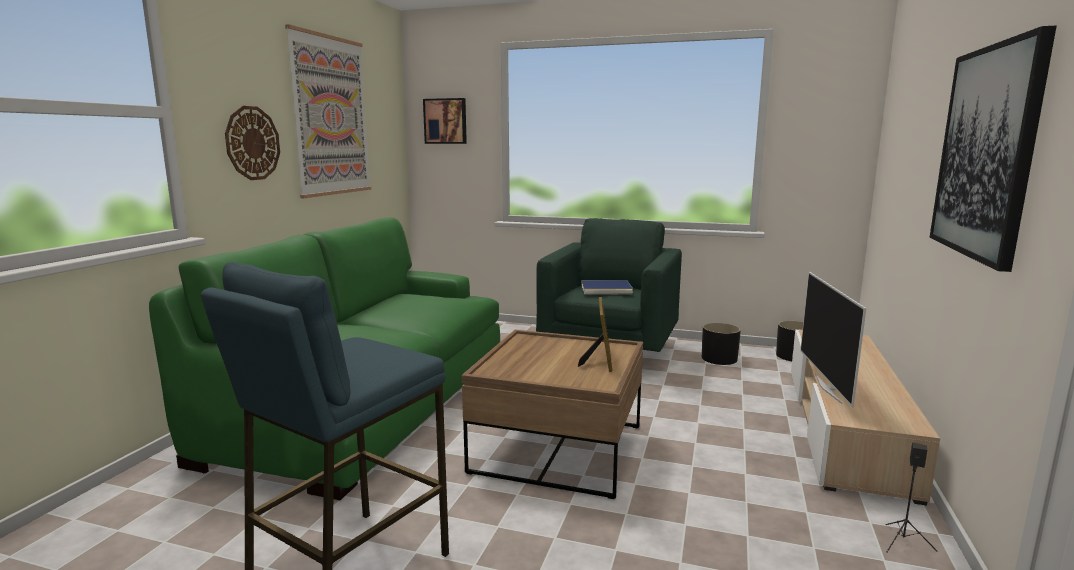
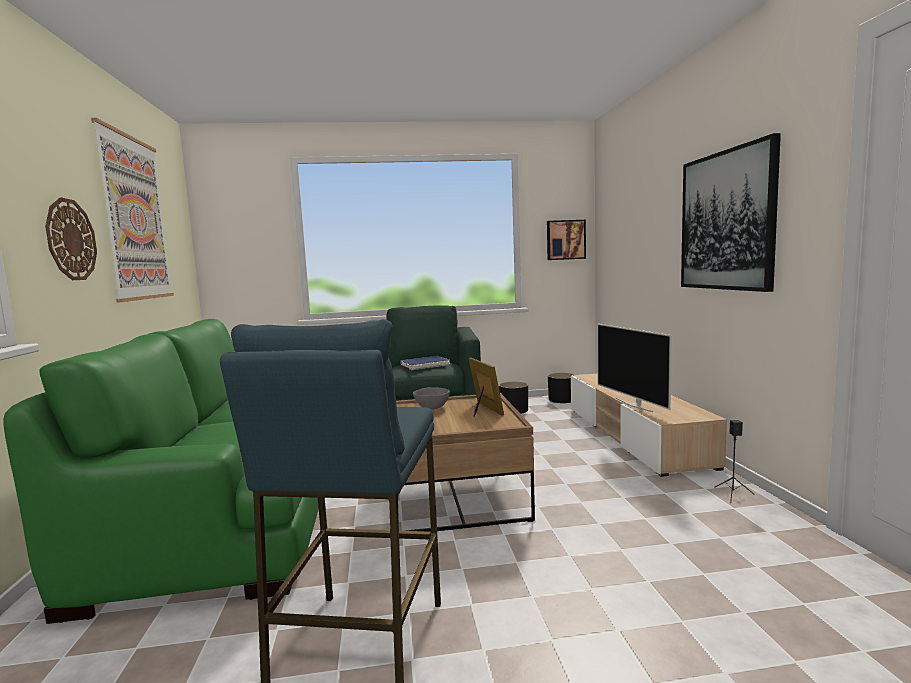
camera: 25 degrees left, 5 degrees down
(445, 121) = (237, 229): picture -> picture (565, 240)
(551, 346) = (432, 408): none -> grey bowl

